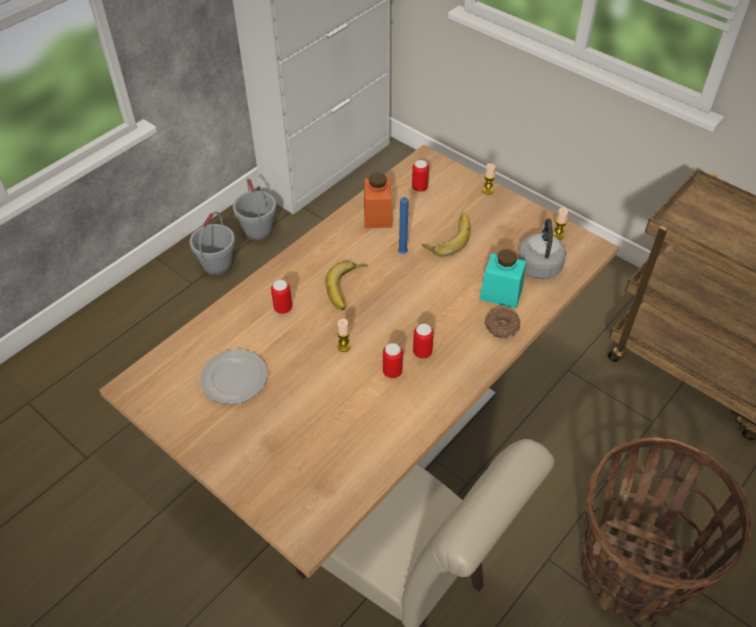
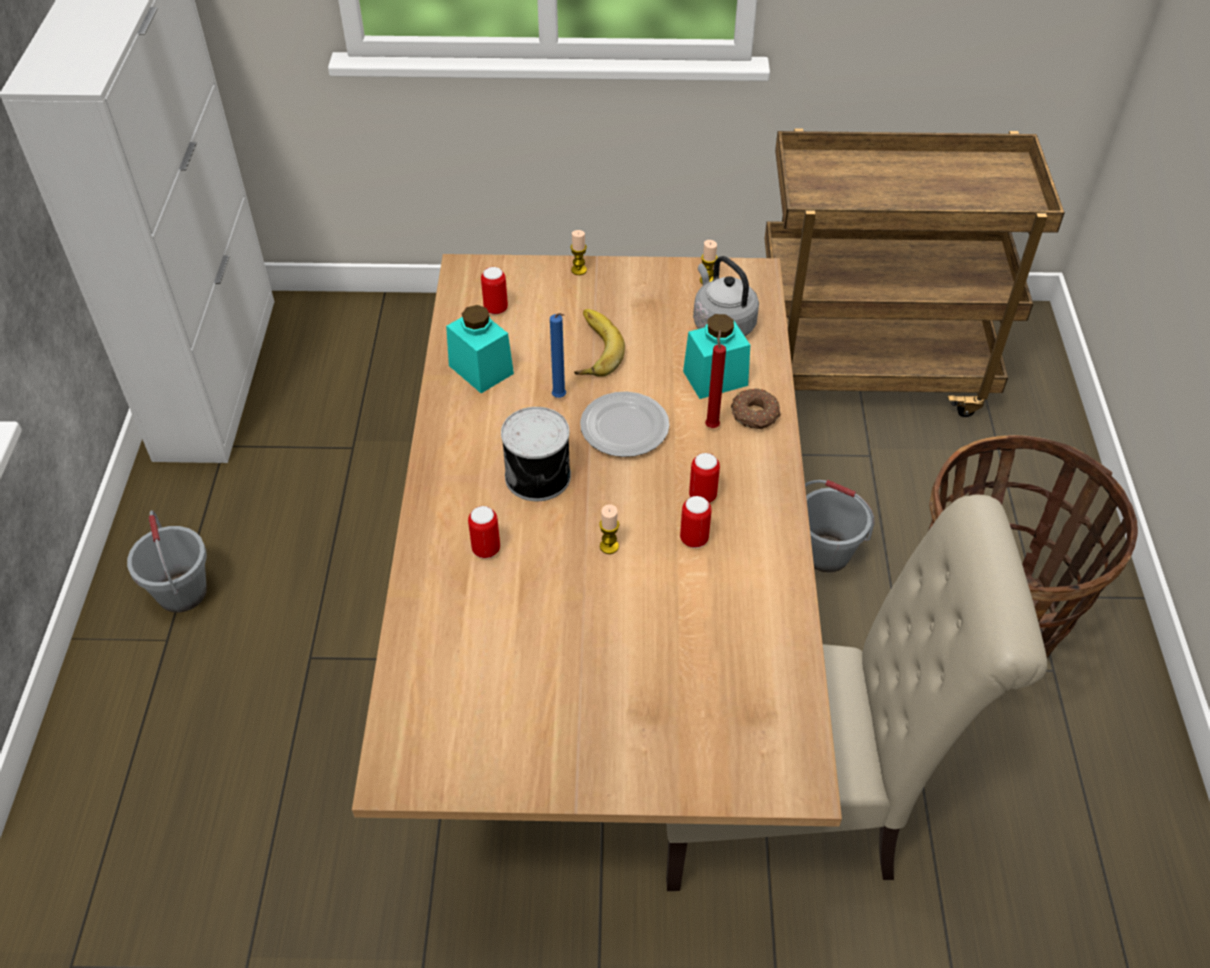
camera: 40 degrees left, 0 degrees up
(234, 379) = (520, 672): plate -> plate (625, 428)
(258, 231) = (198, 512): grey bucket -> grey bucket (826, 553)
(348, 288) = (539, 476): banana -> can
(378, 216) = (481, 369): orange jar -> turquoise jar
(470, 318) = (712, 425): none -> red candle

